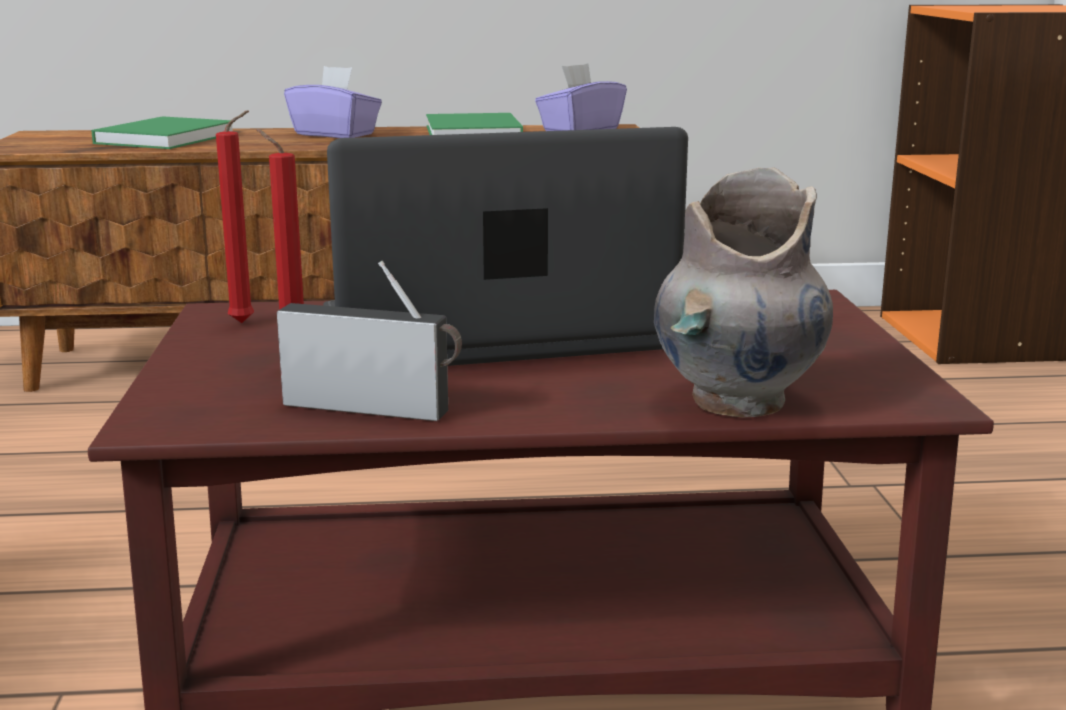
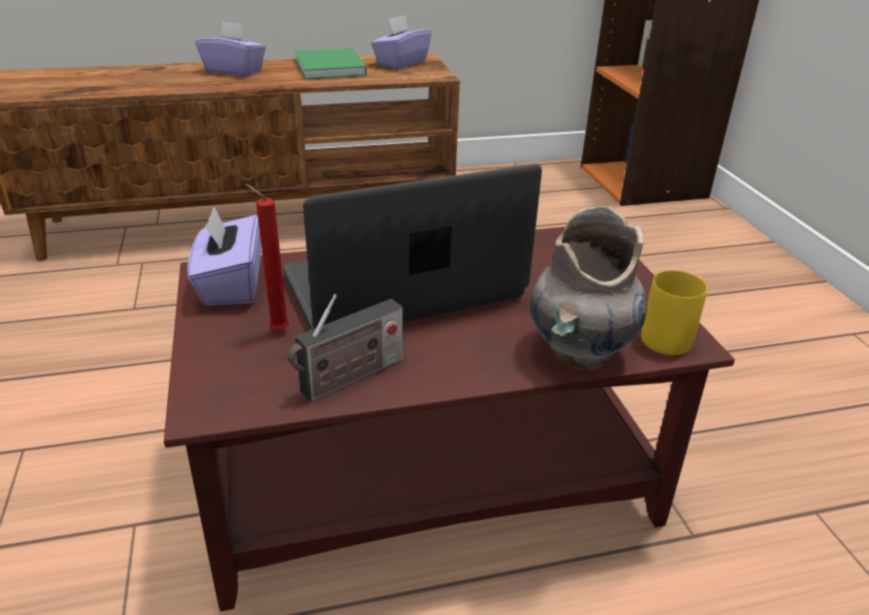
camera: 10 degrees left, 15 degrees up
(168, 138) = (115, 78): green book -> none
(246, 323) = (231, 284): red candle -> purple tissue box
(374, 408) = (349, 378): radio -> radio turned 135 degrees clockwise
(897, 393) = (672, 335): none -> yellow mug

